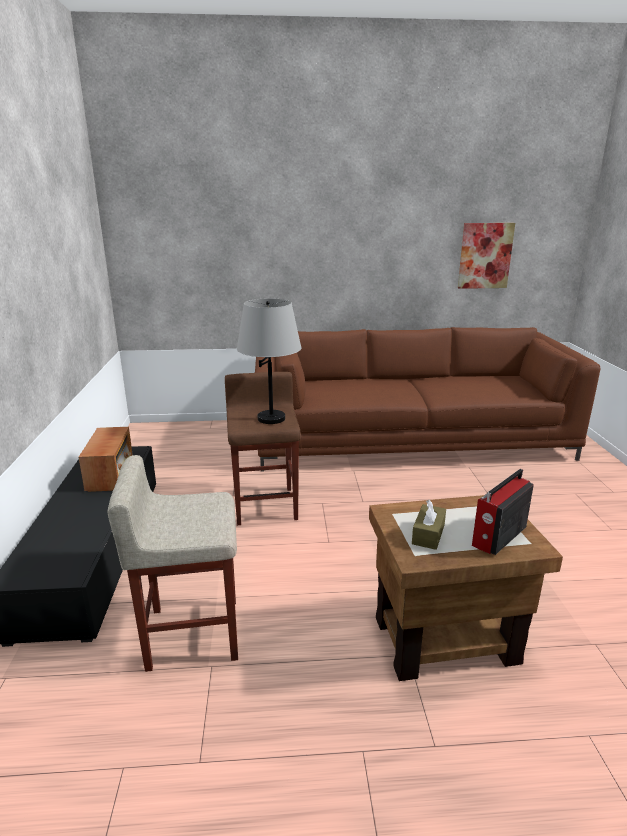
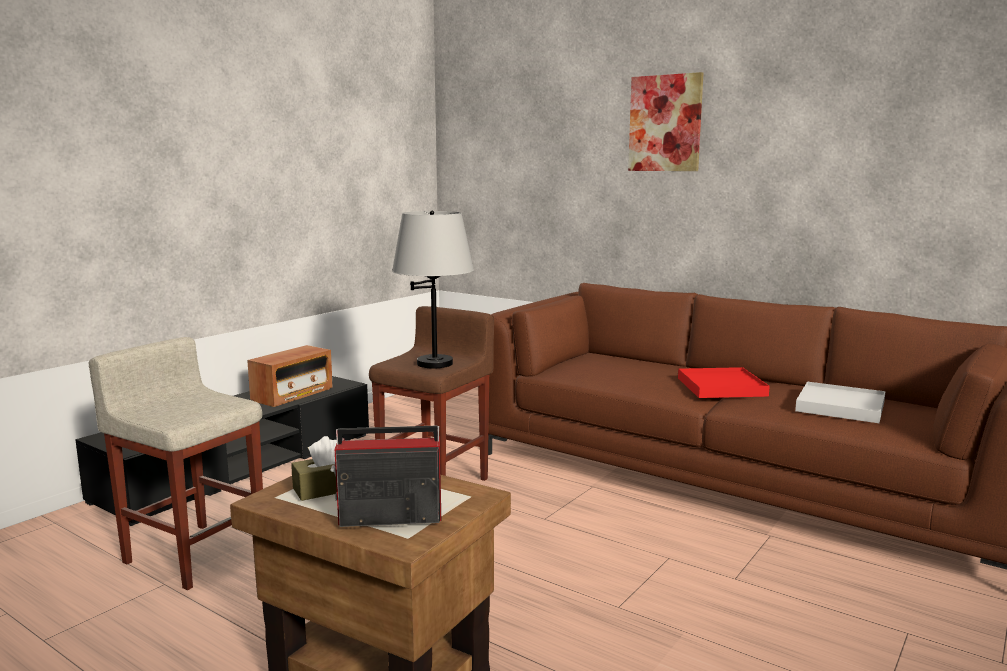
camera: 40 degrees right, 10 degrees down
(415, 388) = (721, 387): none -> red tray
(482, 386) = (840, 407): none -> white tray
(485, 256) = (934, 194): picture -> picture (665, 123)

